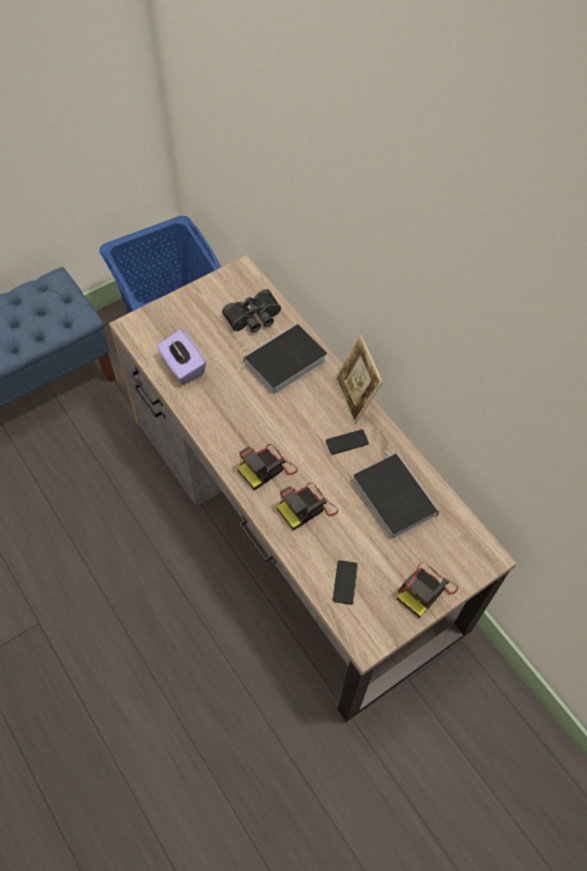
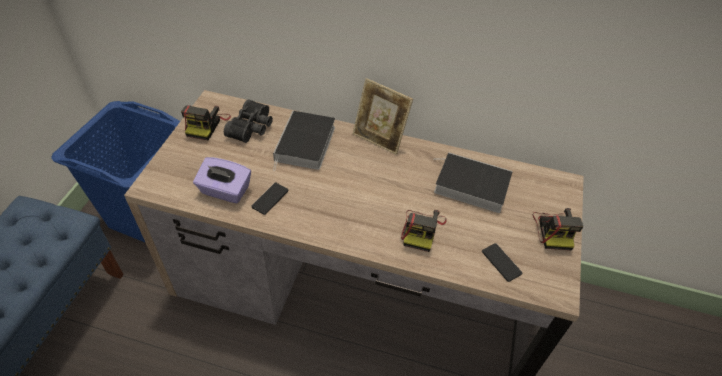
camera: 40 degrees left, 10 degrees down
(267, 468) = (365, 222): camera -> camera (207, 125)
(347, 442) = (403, 169): phone -> phone (270, 199)

